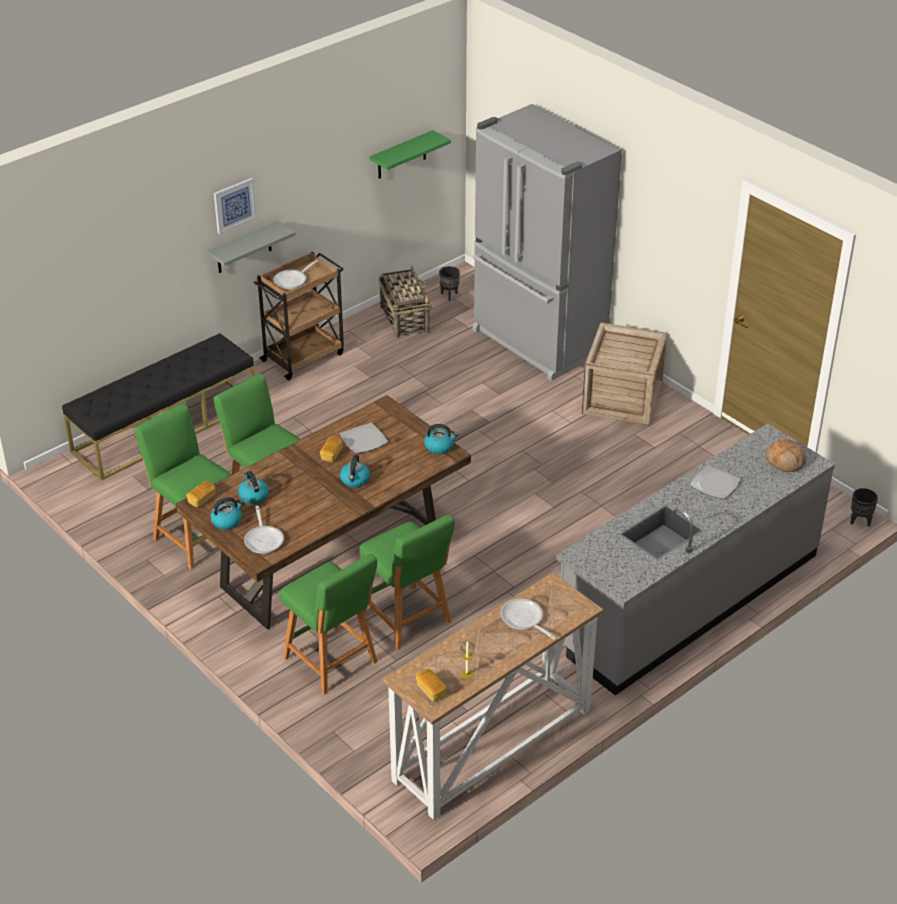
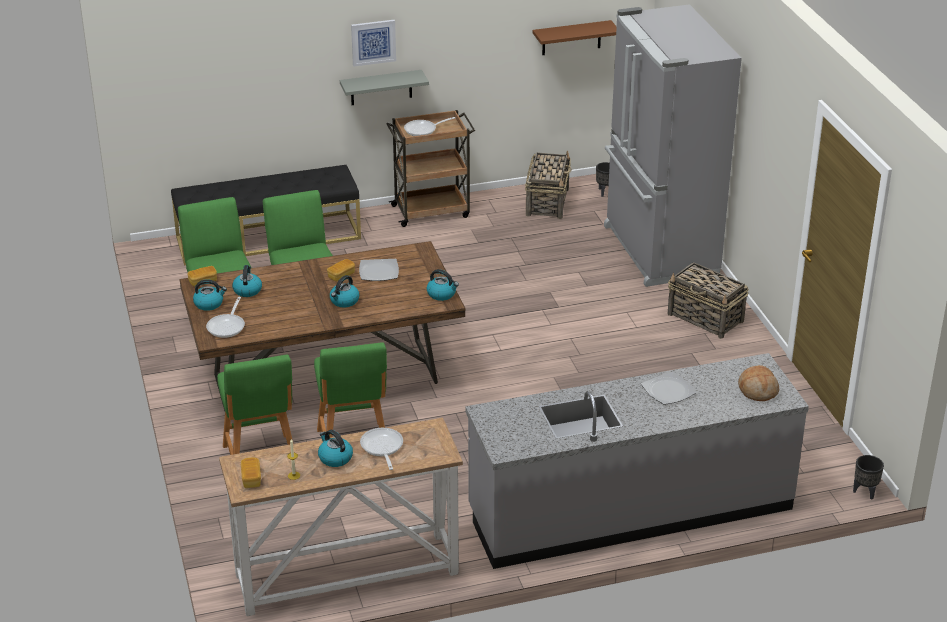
camera: 25 degrees right, 5 degrees down
(401, 155) = (571, 38): green shelf -> brown shelf
(490, 644) = (335, 458): none -> kettle
(623, 397) = (706, 318): crate -> basket

